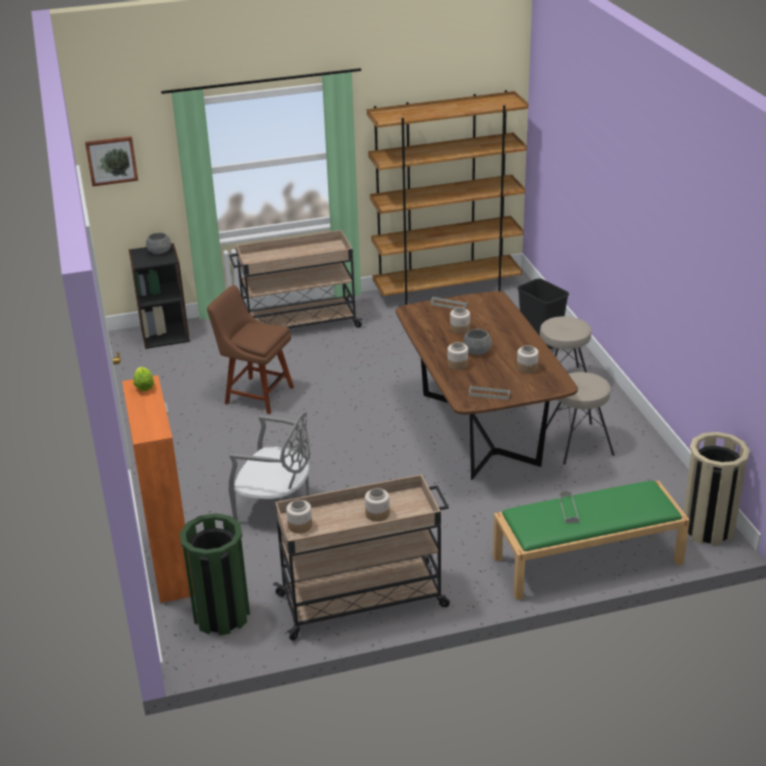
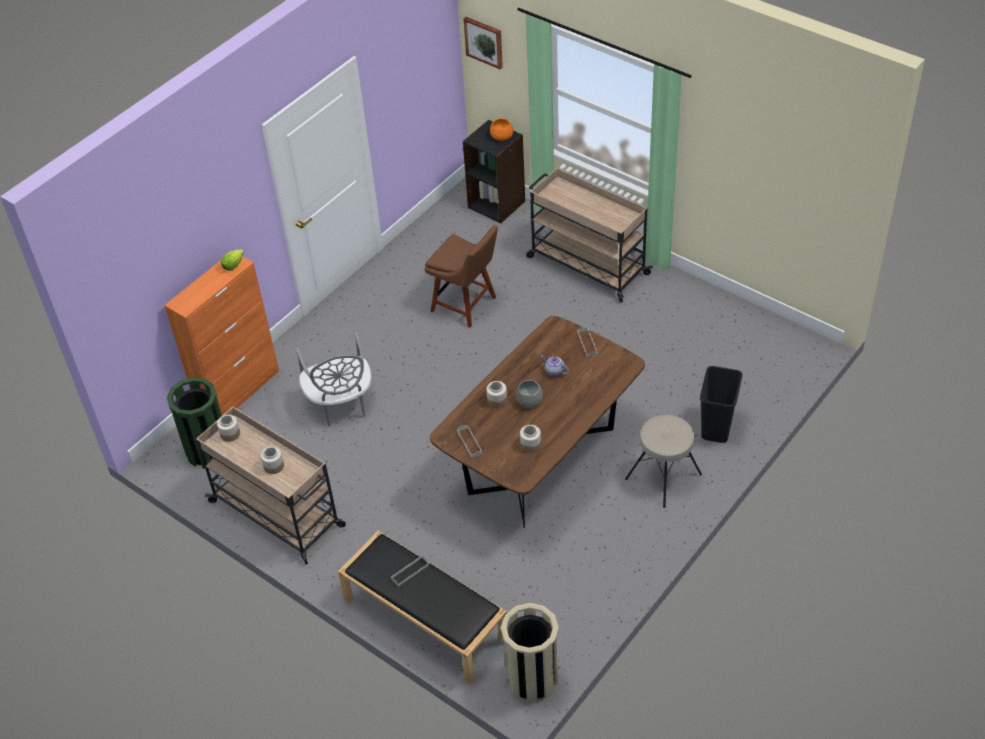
camera: 55 degrees right, 15 degrees up
(159, 251) = (502, 136): grey bowl -> orange bowl
(256, 394) = (466, 305): brown chair -> brown chair turned 135 degrees clockwise
(447, 290) = (742, 319): brown bookcase -> none
(460, 329) = (554, 372): jar -> teapot
(578, 443) = (580, 535): beige stool -> none
(586, 561) = (424, 619): green bench -> black bench

